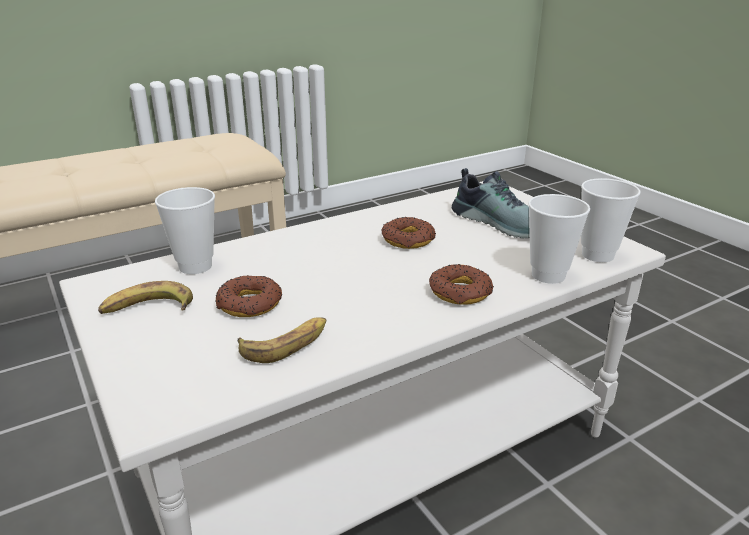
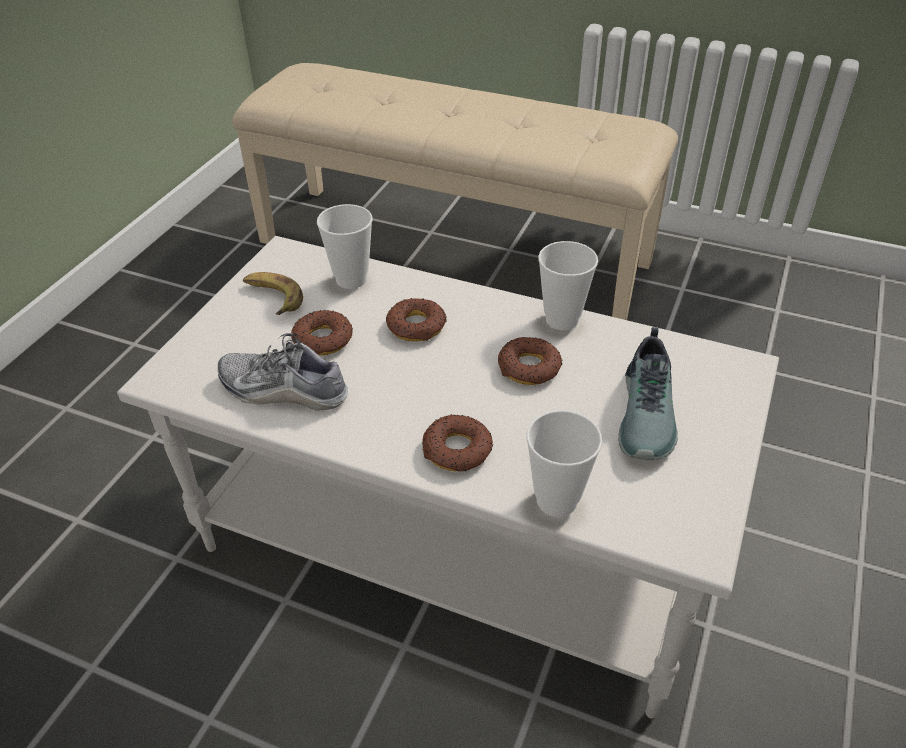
camera: 55 degrees right, 15 degrees up
(286, 344) = (283, 390): banana -> shoe
(301, 261) = (416, 326): none -> donut
(597, 255) = (653, 525): cup -> cup (562, 319)

